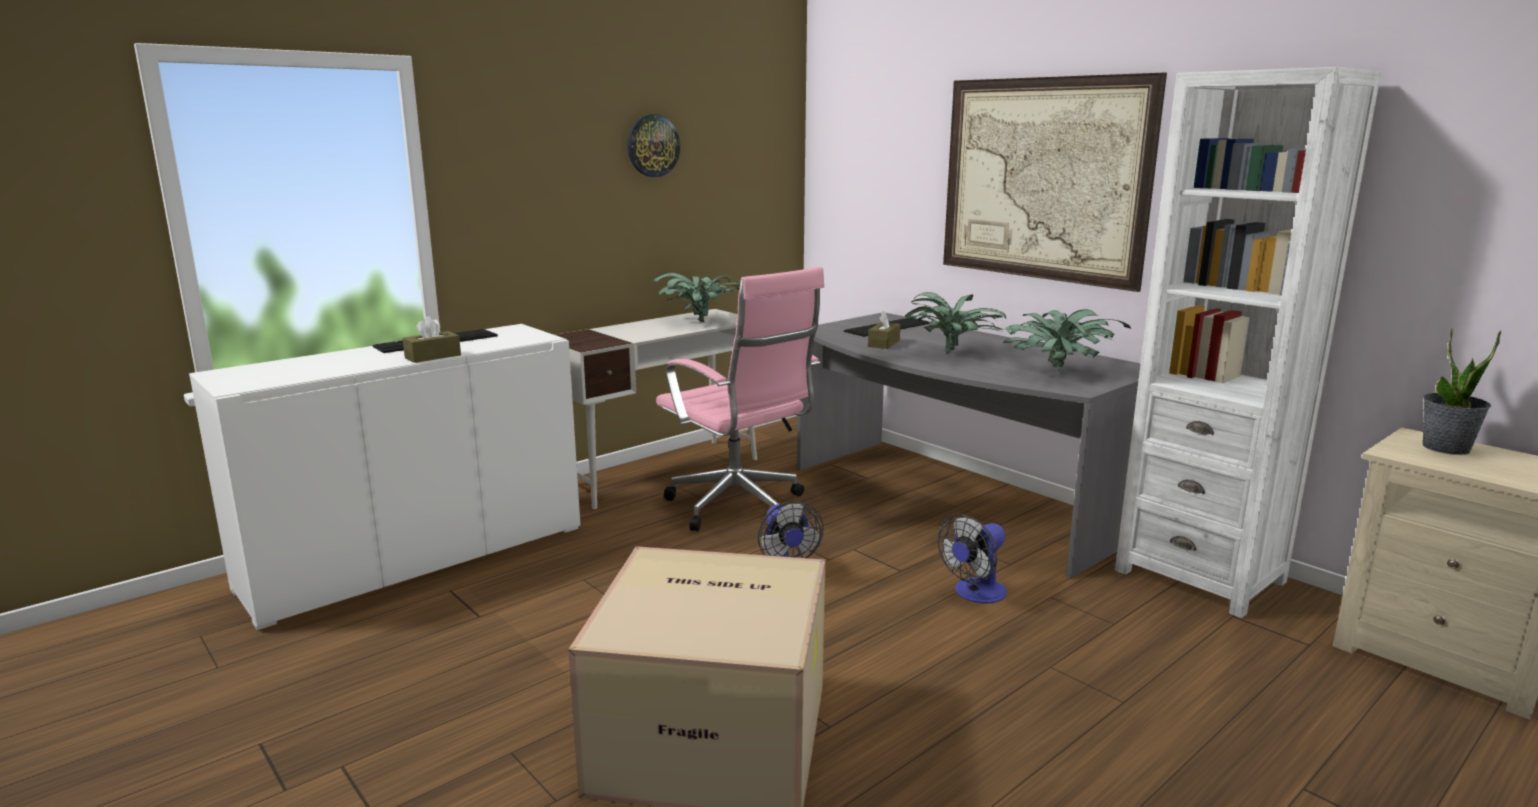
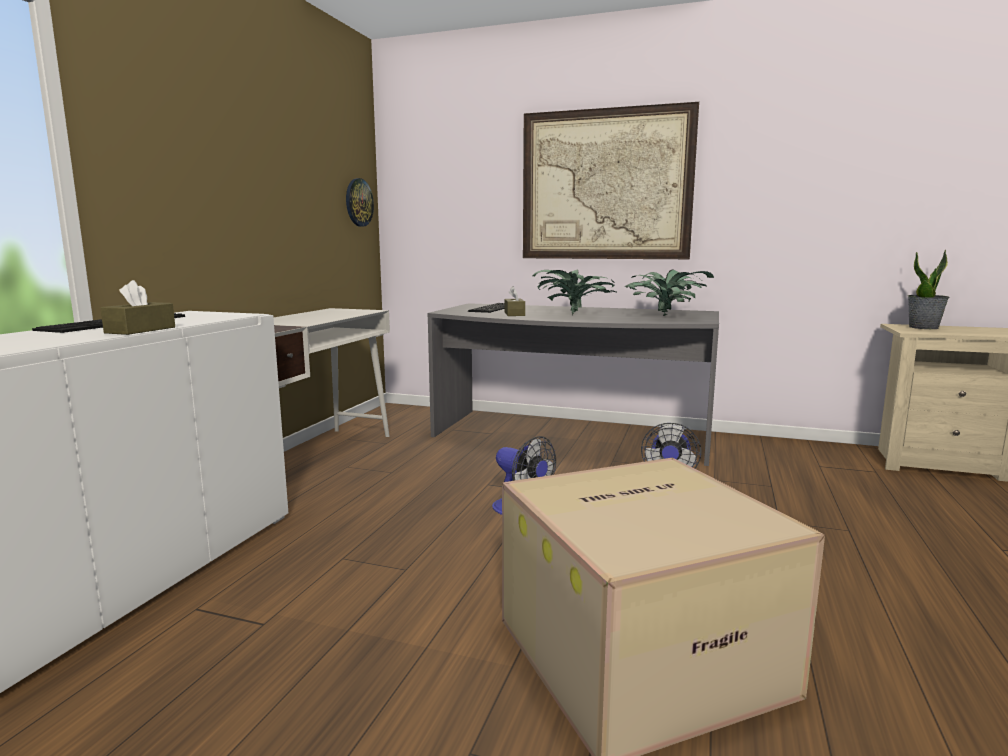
camera: 30 degrees left, 5 degrees down
(652, 145) = (277, 150): wall clock -> wall clock (358, 202)
(699, 321) = (336, 313): potted plant -> none
(740, 508) = (420, 471): pink office chair -> none
(1200, 576) = (770, 449): white bookcase -> none

